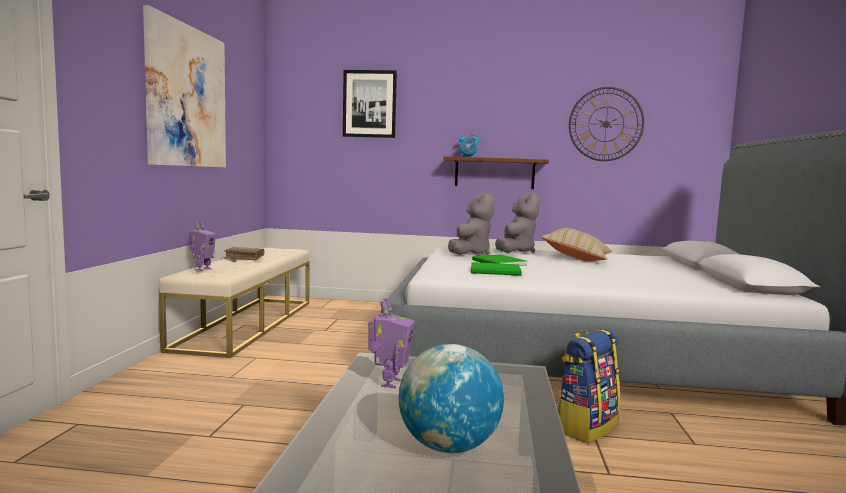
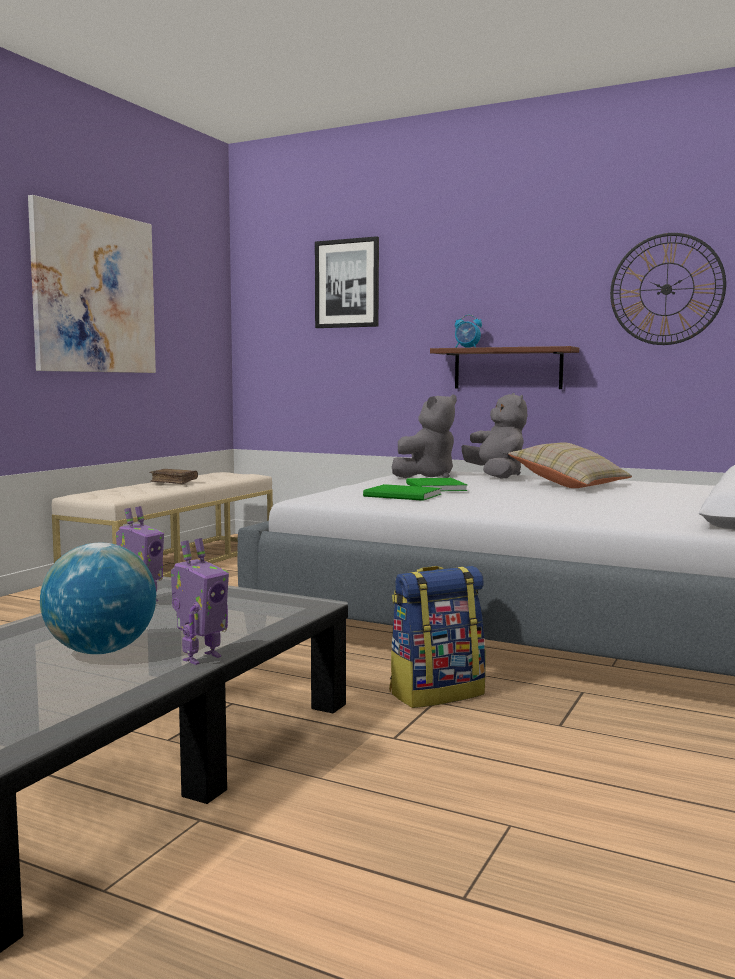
camera: 20 degrees right, 0 degrees up
(202, 269) = (106, 491): toy robot -> toy robot (200, 658)
(515, 251) = (496, 476): grey plush toy -> grey plush toy turned 60 degrees counterclockwise

